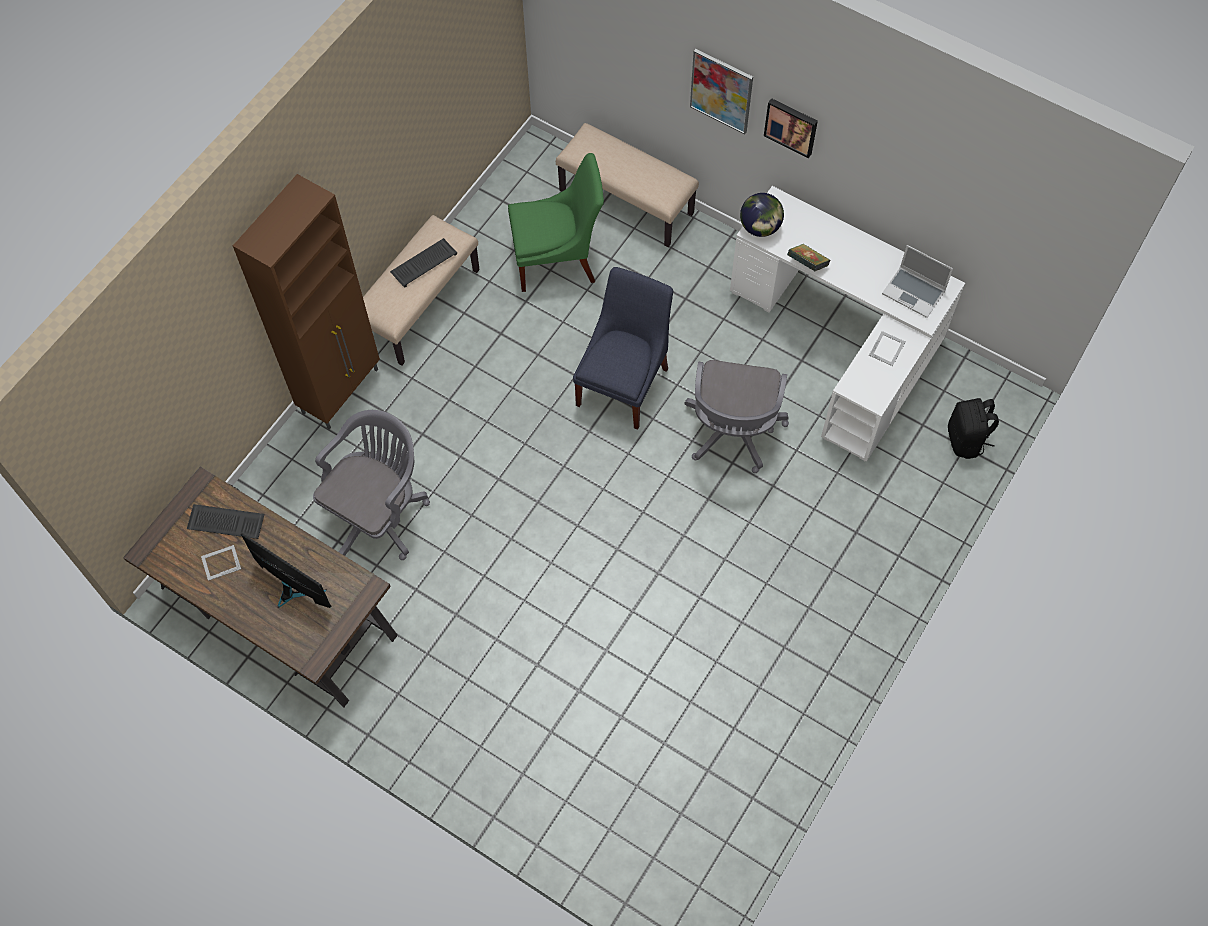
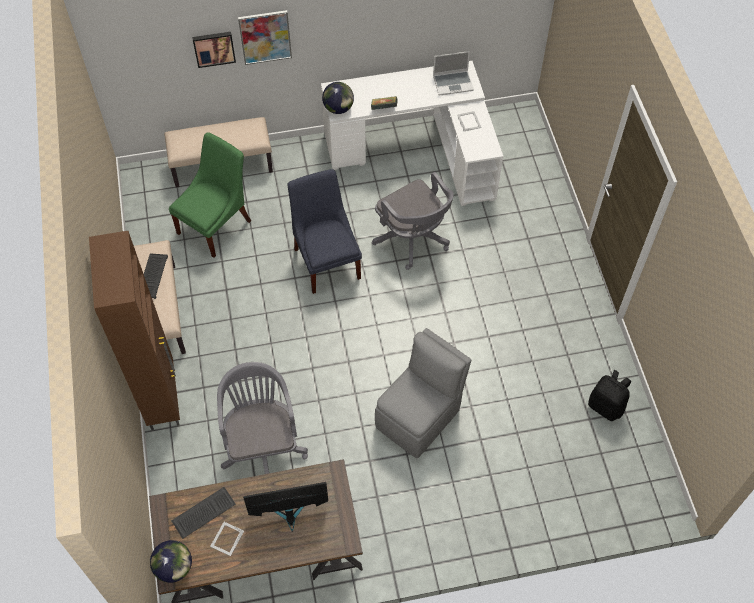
camera: 45 degrees left, 5 degrees down
(156, 548) = (174, 567): none -> globe
(545, 615) = (419, 417): none -> grey chair
(791, 126) = (324, 29): picture -> picture (214, 48)
(966, 440) = (530, 152): black backpack -> black backpack (606, 406)

